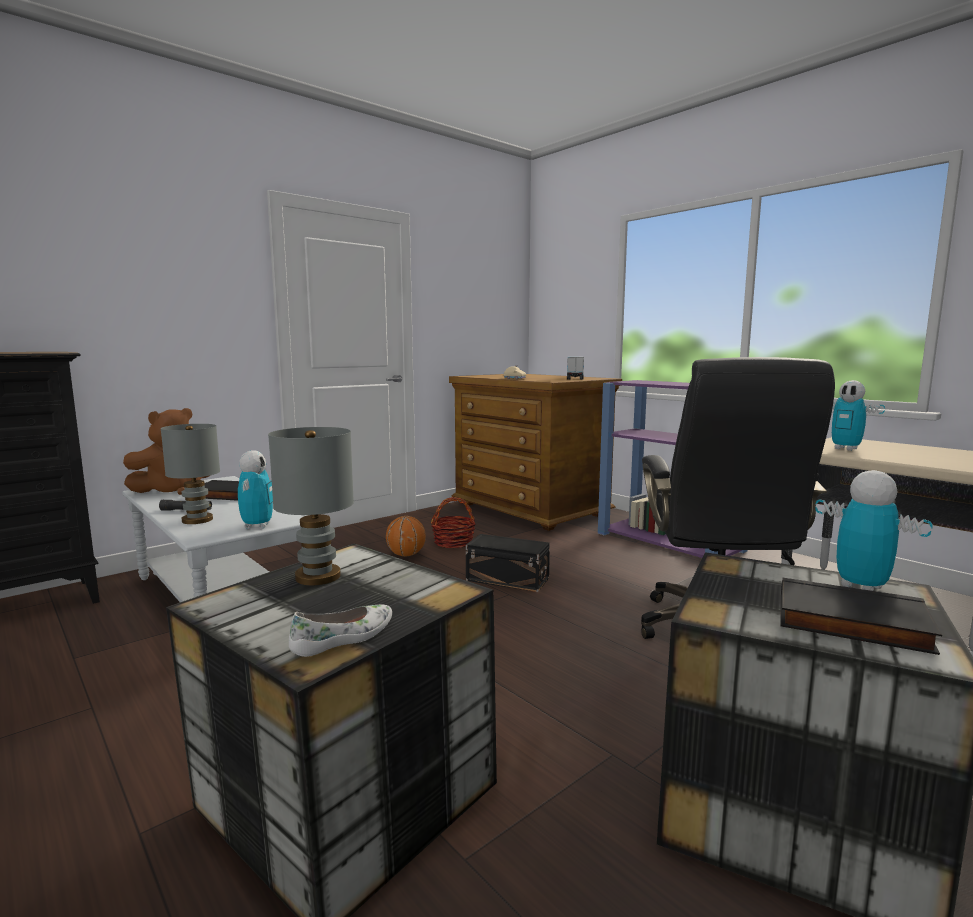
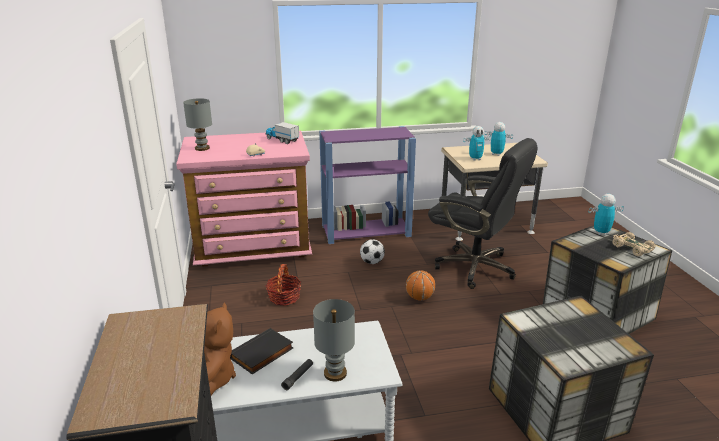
camera: 60 degrees left, 15 degrees up
(257, 526) = (375, 348): toy robot -> toy robot (496, 154)
(318, 577) = (547, 332): grey table lamp -> grey table lamp (202, 148)
(344, 638) = (617, 337): white shoe -> none
(406, 555) = (287, 323): basketball -> basketball (419, 298)
(507, 578) = (368, 299): black storage box -> none
(531, 510) = (254, 247): brown dresser -> pink dresser
(598, 561) = (372, 262): none -> football
(850, 623) = (631, 248): black book -> beige toy car

